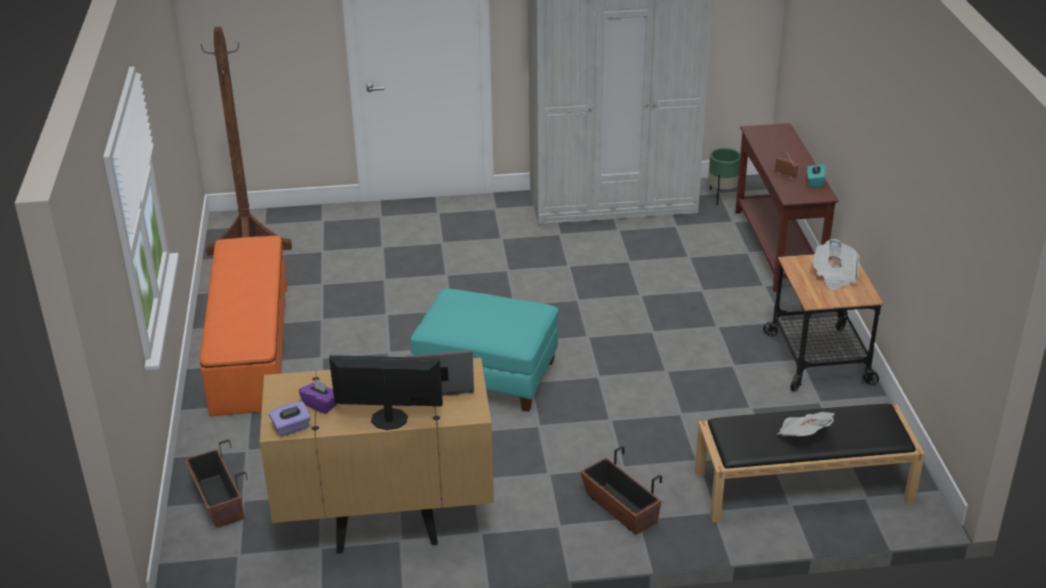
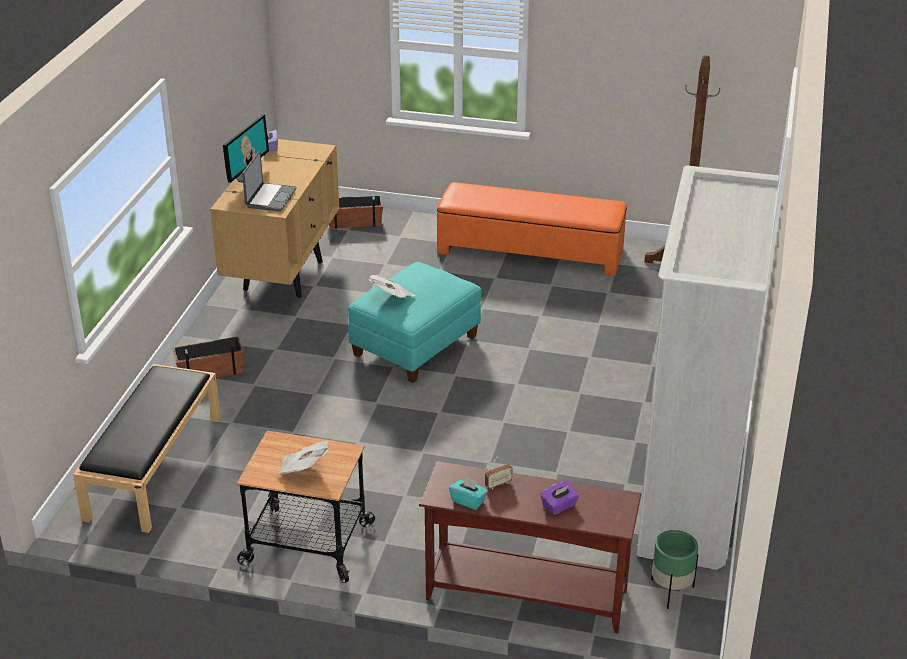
camera: 110 degrees right, 0 degrees up
(320, 405) = (285, 158): purple tissue box -> purple tissue box (559, 506)
(803, 435) = (144, 409): newspaper -> newspaper (392, 297)

